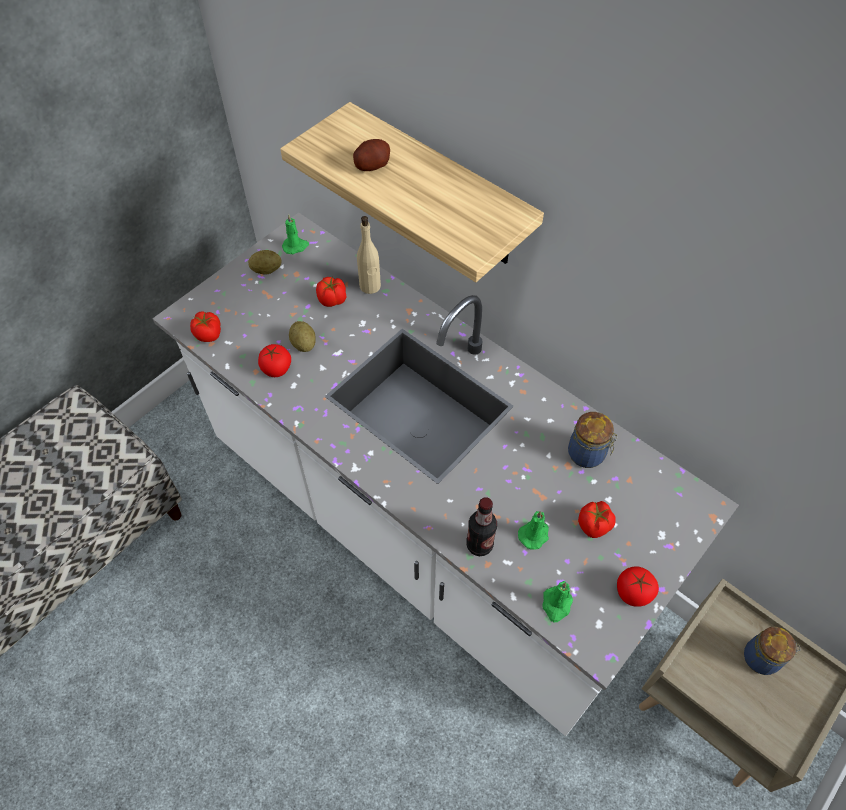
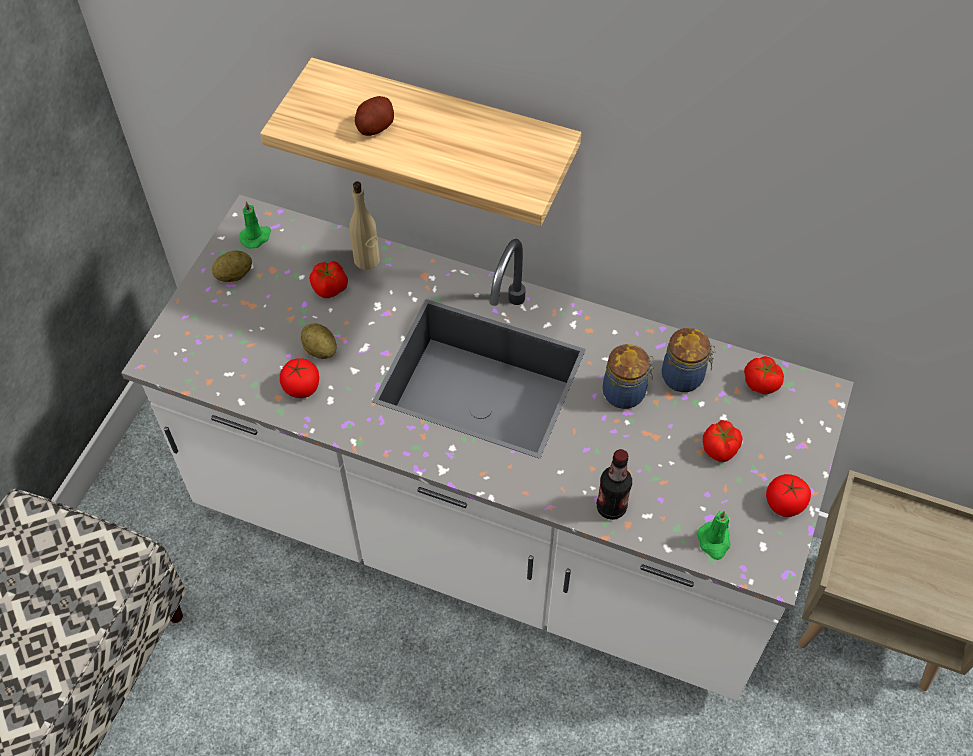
camera: 20 degrees left, 0 degrees up
(209, 334) = (201, 371): tomato -> tomato (760, 383)
(534, 534) = (663, 478): green candle -> none
(762, 658) = (916, 538): jar -> jar (625, 392)

